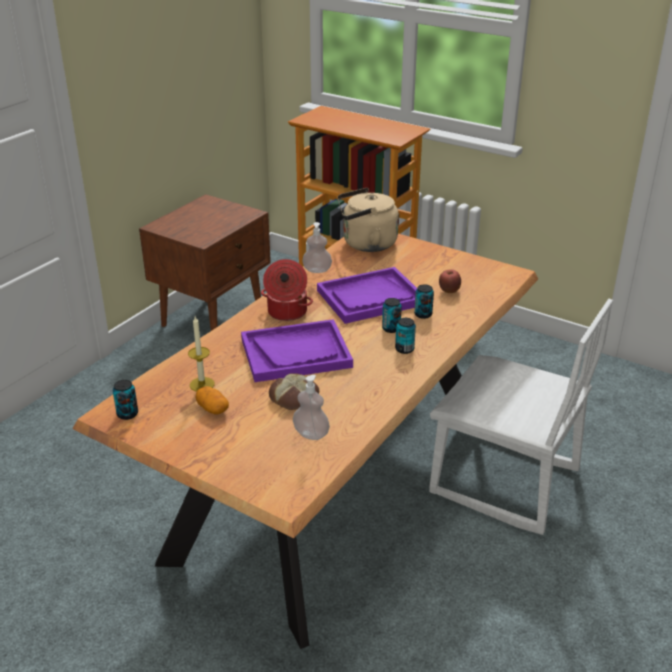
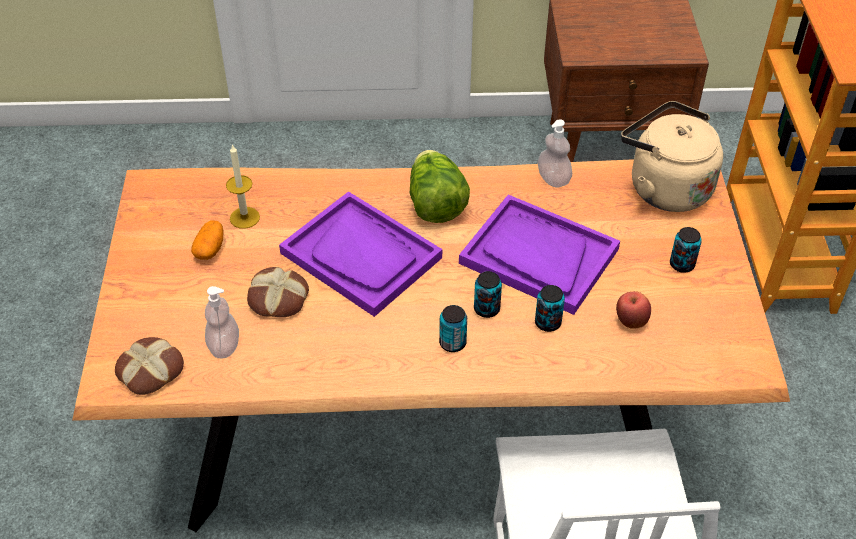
camera: 55 degrees right, 15 degrees up
(127, 414) = (157, 196): can -> can (682, 264)
(286, 312) = (435, 204): cooking pot -> lettuce
(296, 474) = (150, 370): none -> bread

